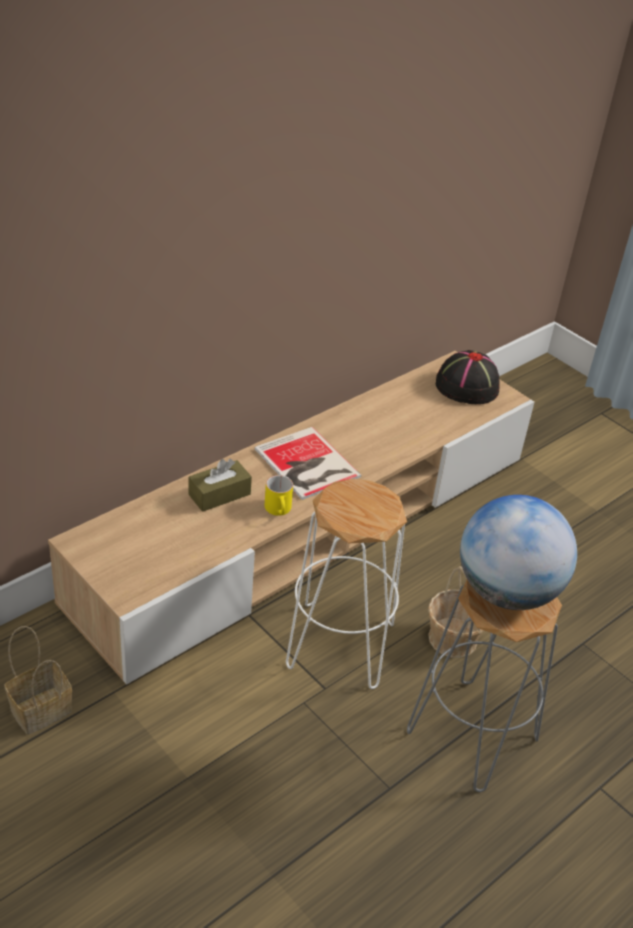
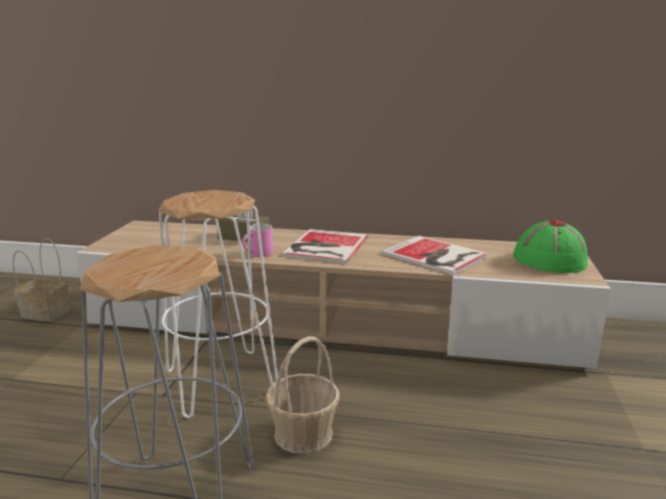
camera: 55 degrees right, 20 degrees down
(279, 510) = (257, 254): yellow mug -> pink mug
(398, 426) = (436, 256): none -> book
(466, 386) = (549, 260): black hat -> green hat
(507, 592) = (158, 260): globe -> none

